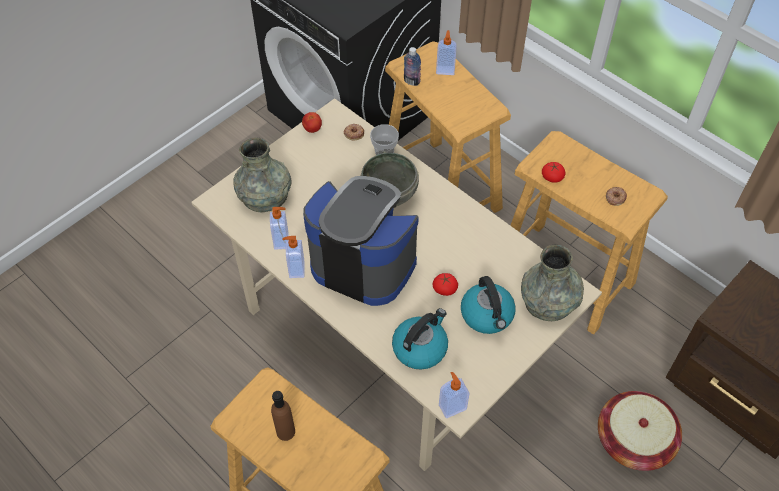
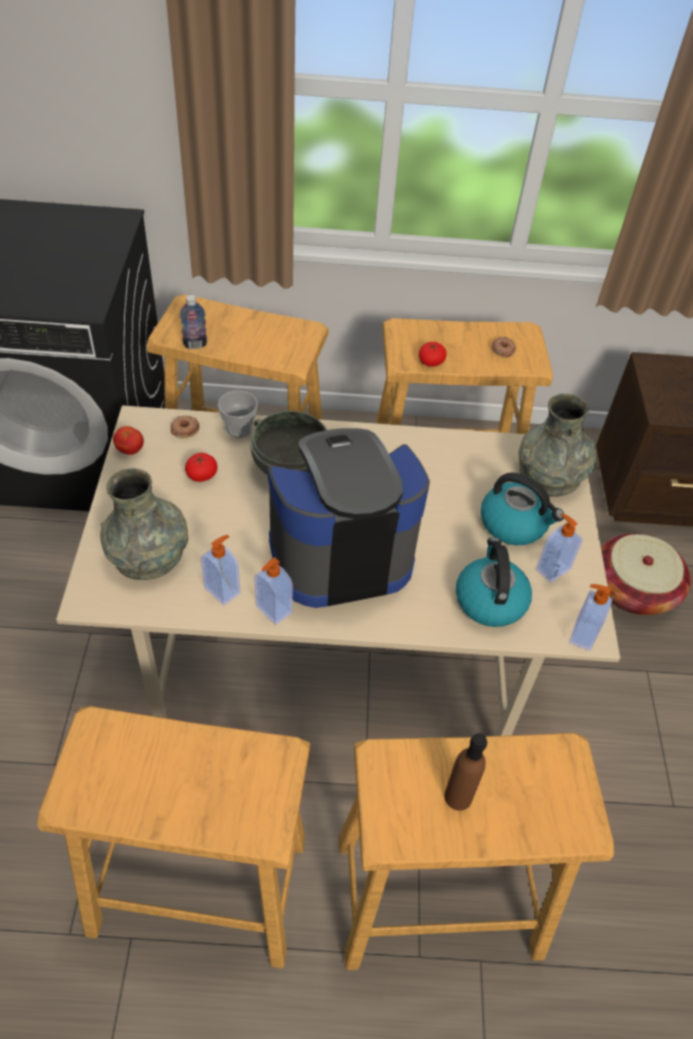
camera: 45 degrees left, 5 degrees down
(200, 403) = (198, 883): none -> beige stool
(445, 69) = (219, 317): soap dispenser -> soap dispenser (552, 569)
(445, 289) = (448, 526): tomato -> tomato (201, 475)

